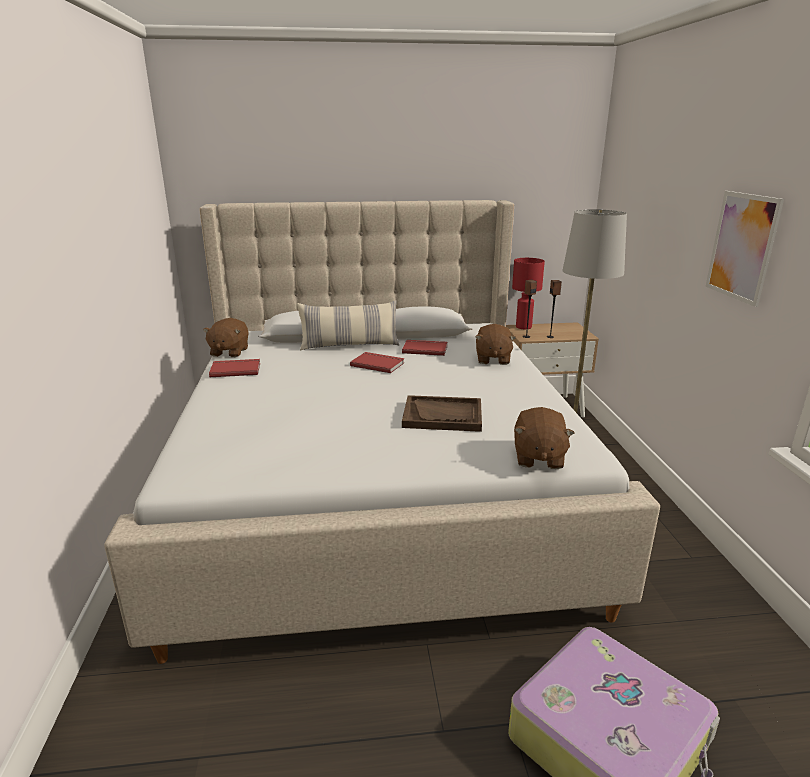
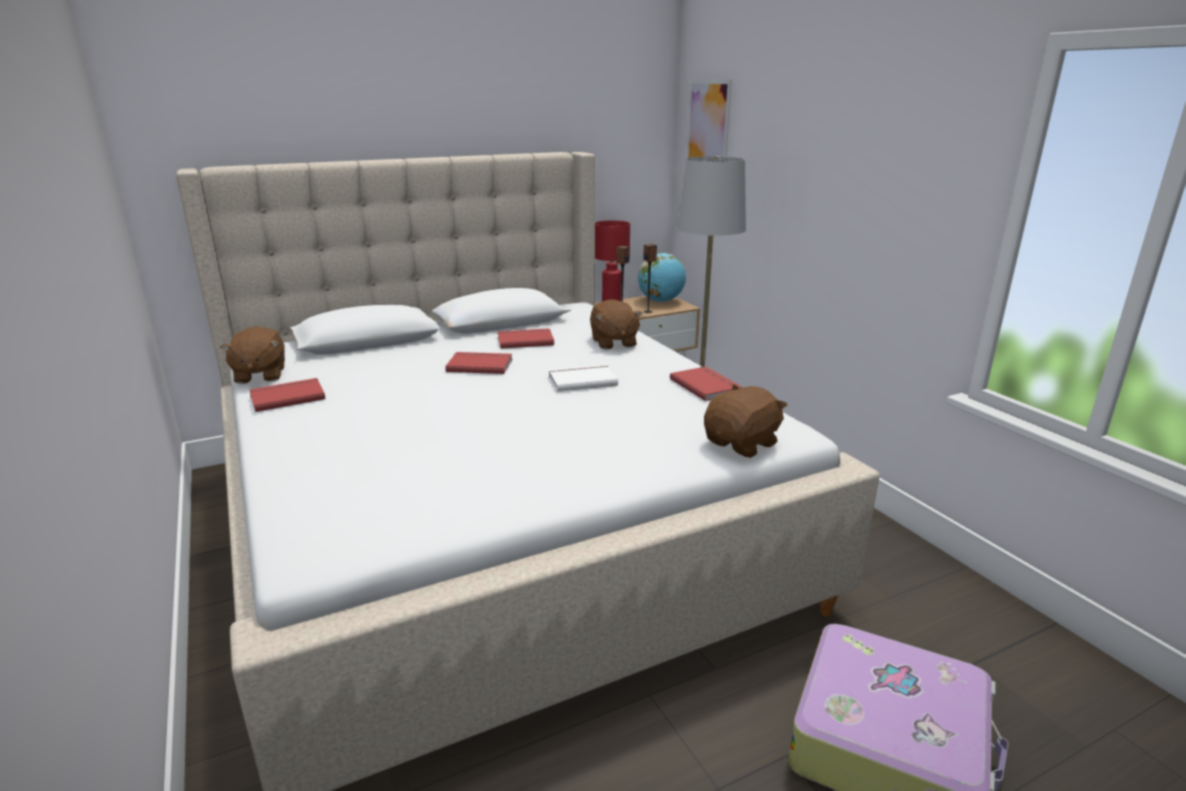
camera: 20 degrees left, 0 degrees up
(349, 346) = (426, 347): pillow -> none
(443, 416) = (604, 414): brown tray -> none
(445, 386) = (581, 380): none -> white book
(538, 457) = (742, 444): brown plush toy -> brown plush toy turned 120 degrees counterclockwise
(544, 405) = (706, 385): none -> red book
(568, 329) = (661, 301): none -> globe
(742, 247) = (883, 188): picture -> picture (708, 124)

